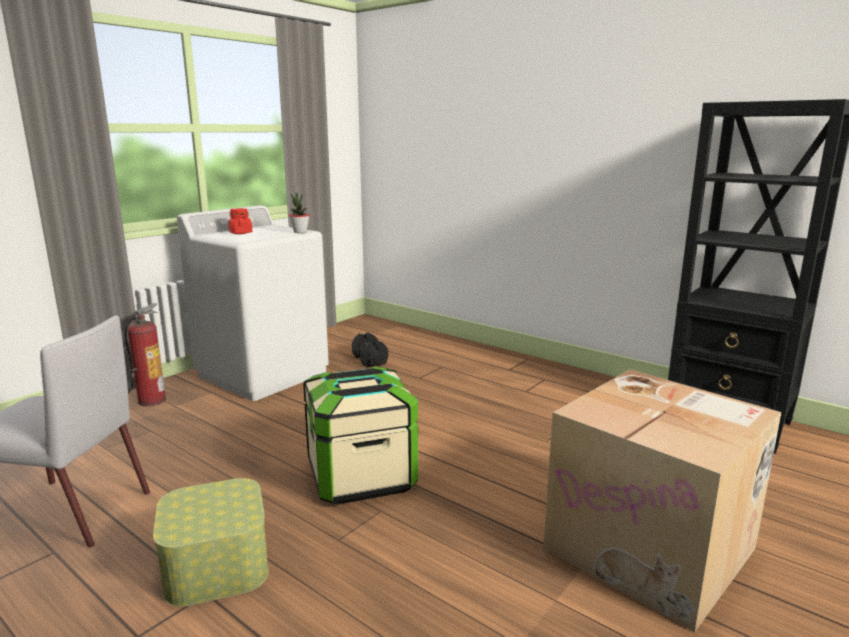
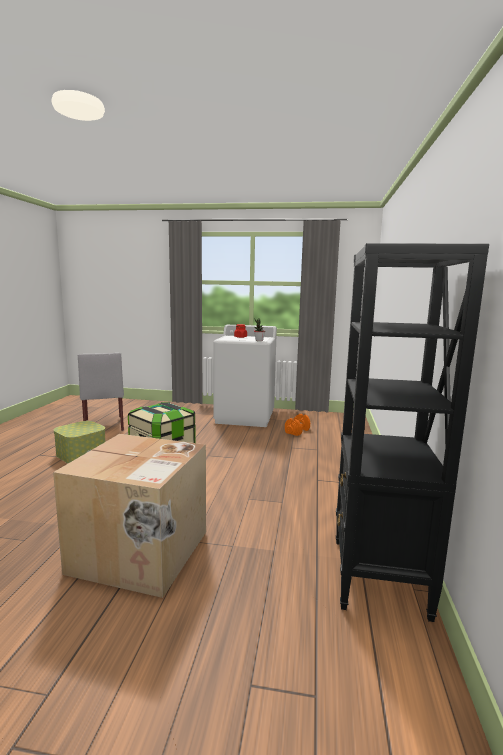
camera: 60 degrees right, 5 degrees down
(152, 400) = (195, 409): fire extinguisher -> none
(370, 360) = (297, 431): black dumbbell -> orange dumbbell

